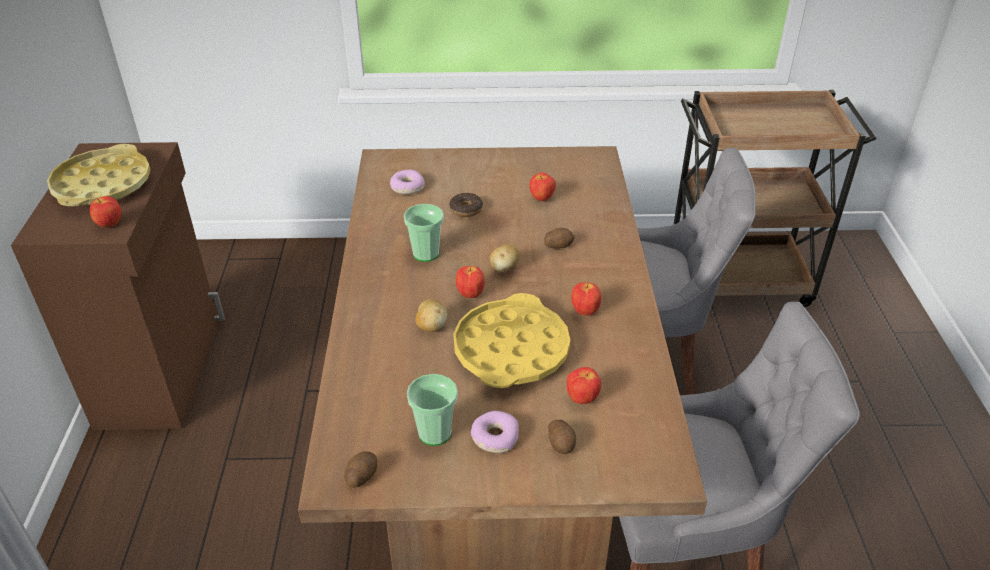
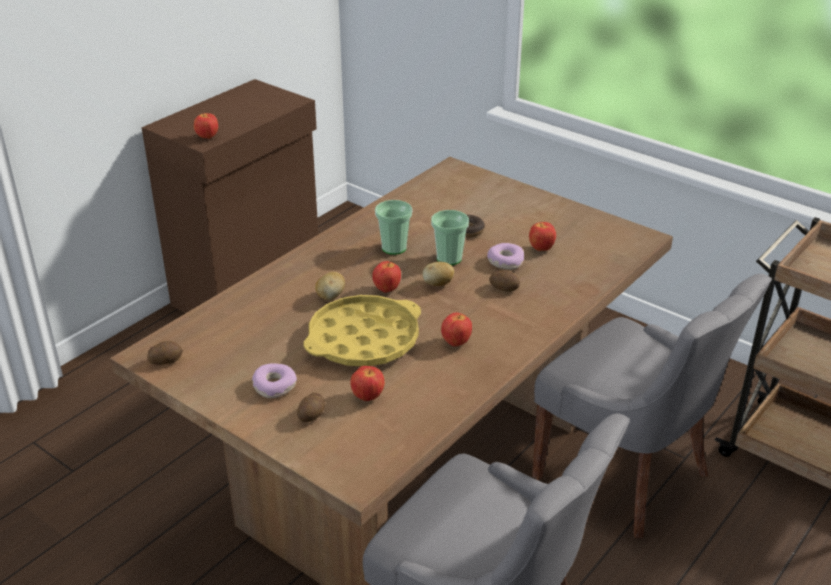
camera: 40 degrees right, 5 degrees down
(102, 185) = (234, 111): yellow tray -> none
(407, 187) = (444, 196): donut -> donut (505, 261)
(435, 433) = (241, 362): cup -> cup (449, 258)

